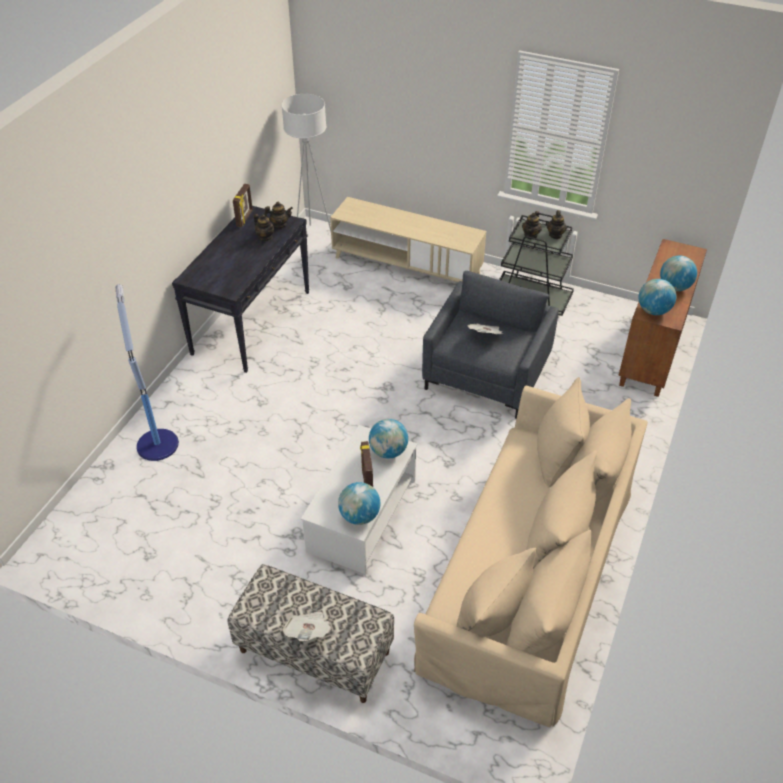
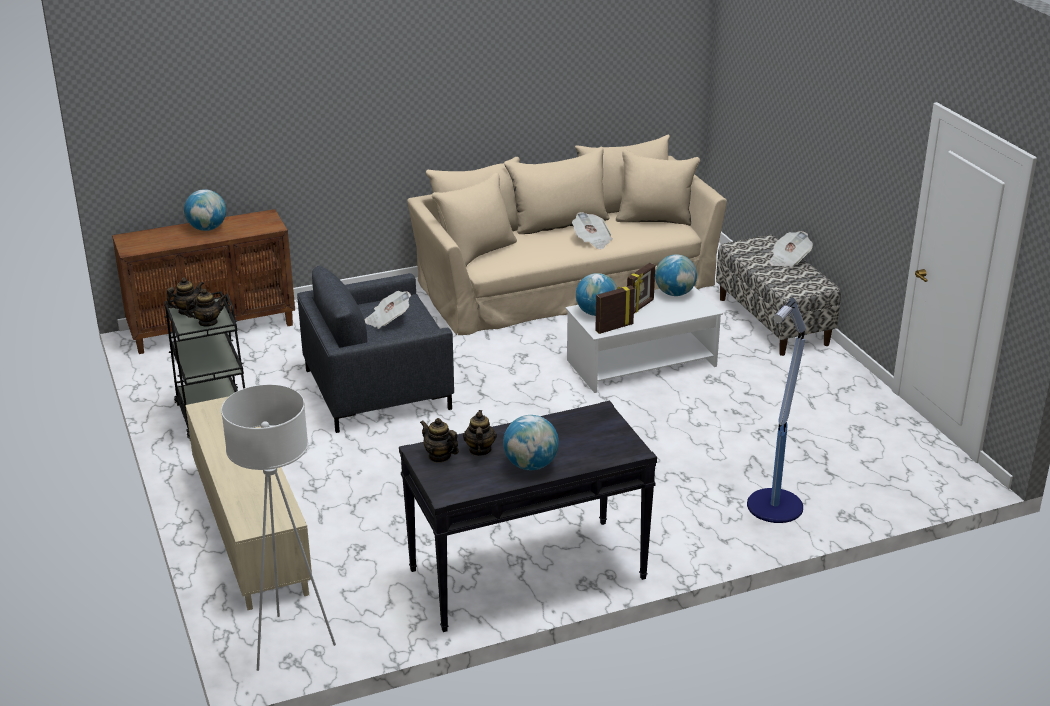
camera: 135 degrees left, 15 degrees down
(245, 218) = (467, 488): picture frame -> picture frame (614, 327)
(497, 534) = (592, 241): none -> newspaper
(653, 310) = (262, 225): globe -> globe (531, 465)

